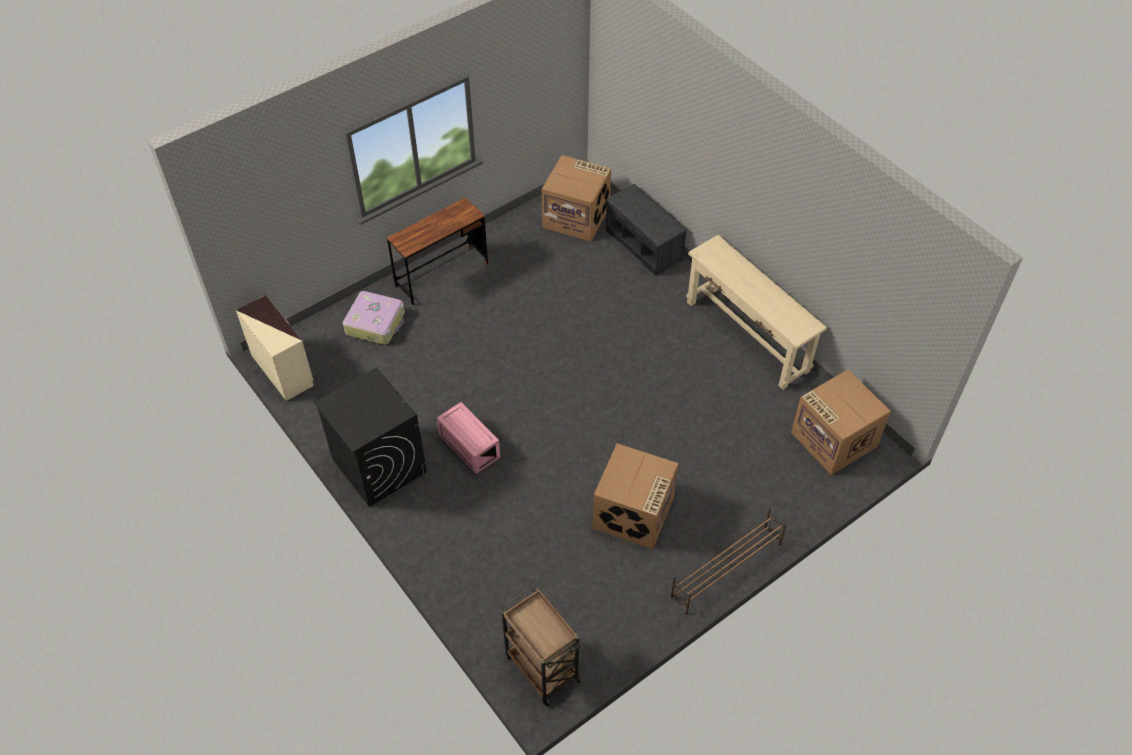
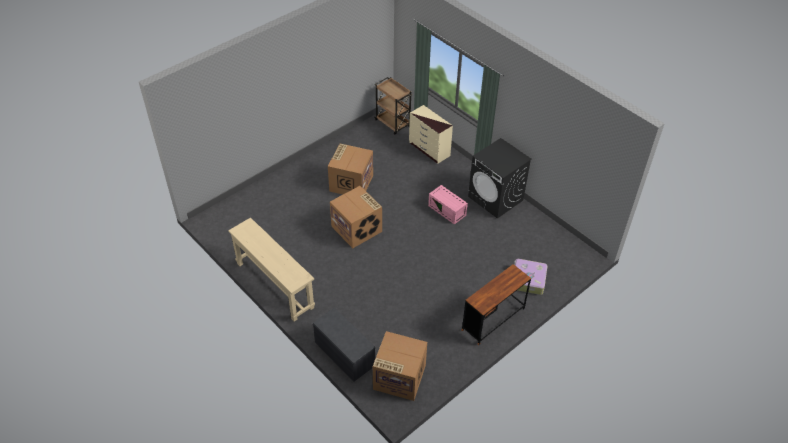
camera: 175 degrees right, 5 degrees down
(283, 369) = (575, 247): beige dresser -> beige dresser (429, 149)
(725, 570) = (304, 162): brown shoe rack -> none
(832, 439) = (233, 225): cardboard box -> cardboard box (357, 229)

